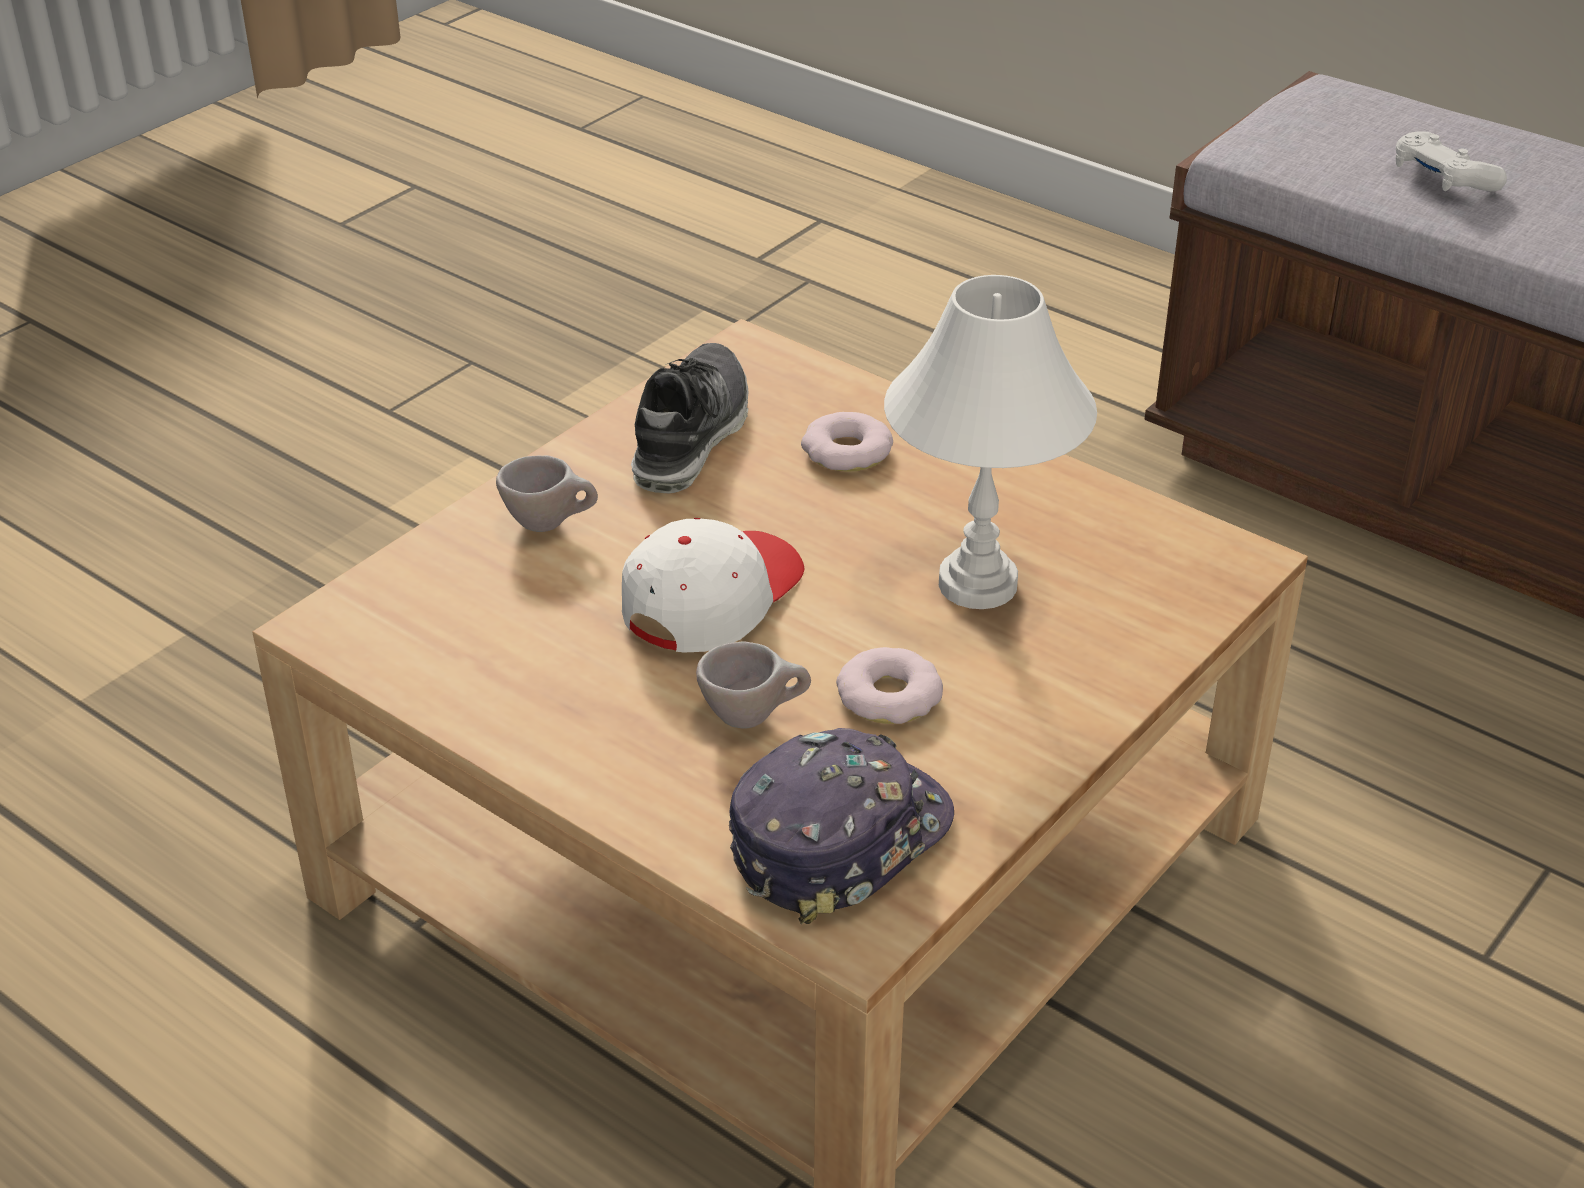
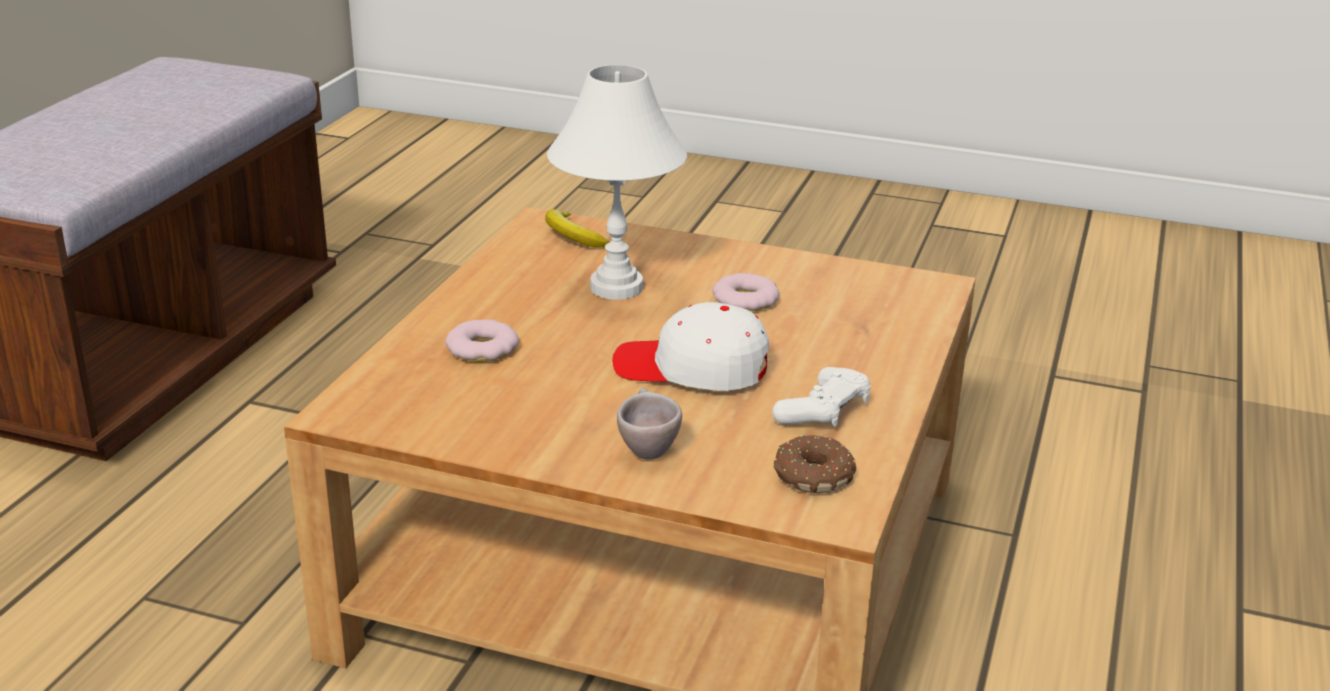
camera: 110 degrees left, 10 degrees down
(415, 627) = (811, 476): none -> donut
(690, 436) = (491, 413): shoe -> none
(754, 716) = (798, 335): beige cup -> none
(838, 839) = (876, 297): cap -> none
(1171, 577) = (572, 237): none -> banana
(1442, 178) = (114, 134): white game controller -> white game controller (823, 411)

